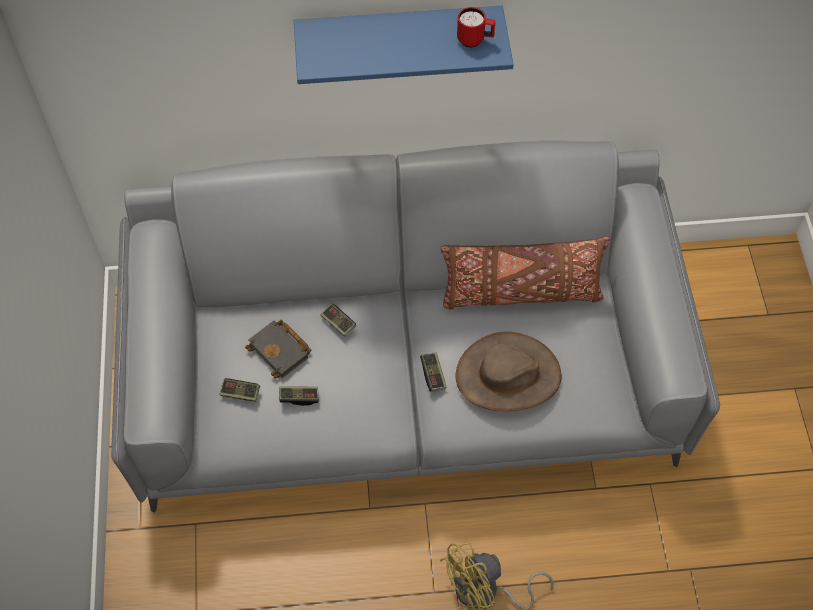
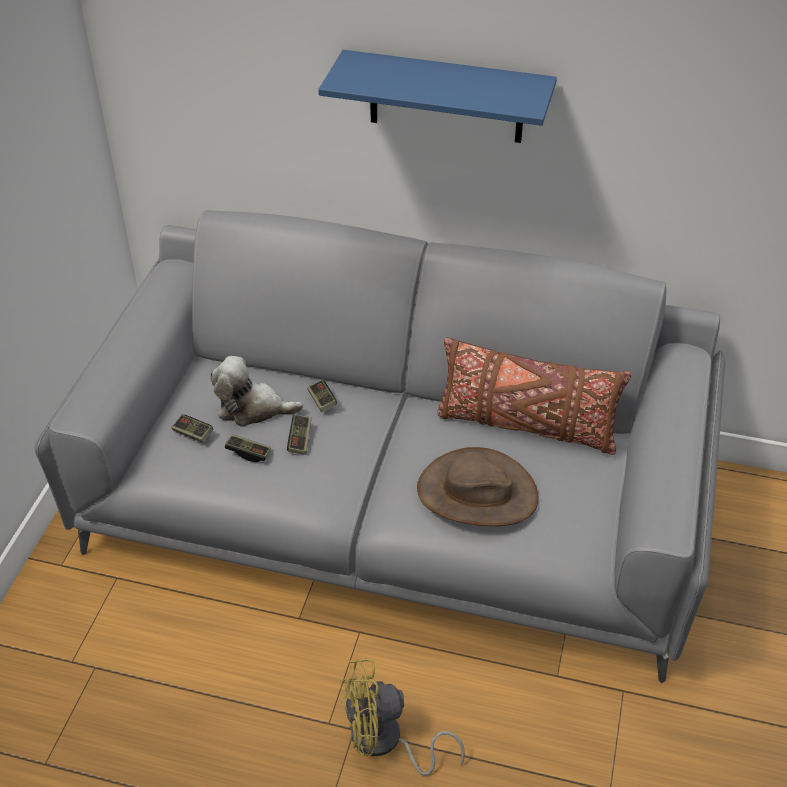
camera: 20 degrees right, 15 degrees down
(281, 351) = (252, 408): black book -> plush toy
(433, 375) = (396, 471): game controller -> game controller (300, 439)
(475, 40) = (513, 94): red mug -> none

